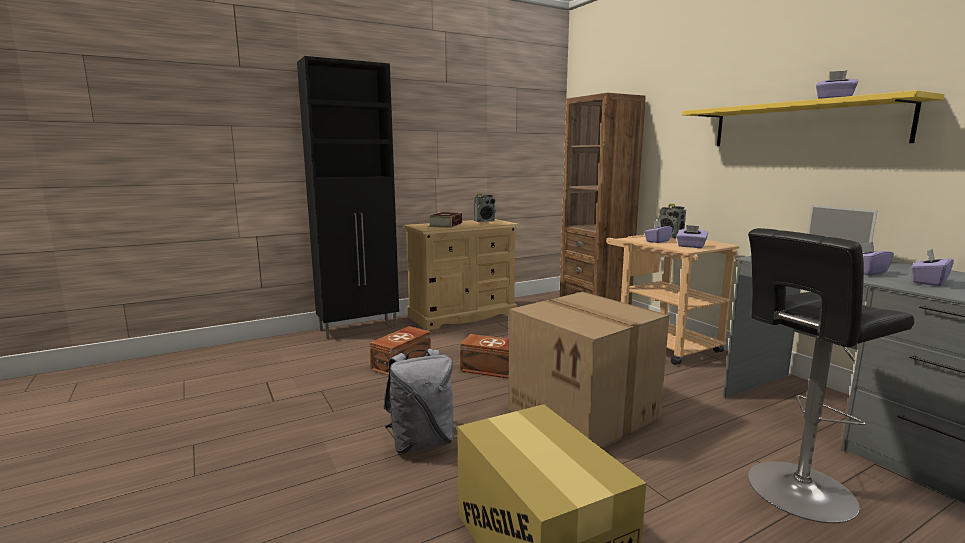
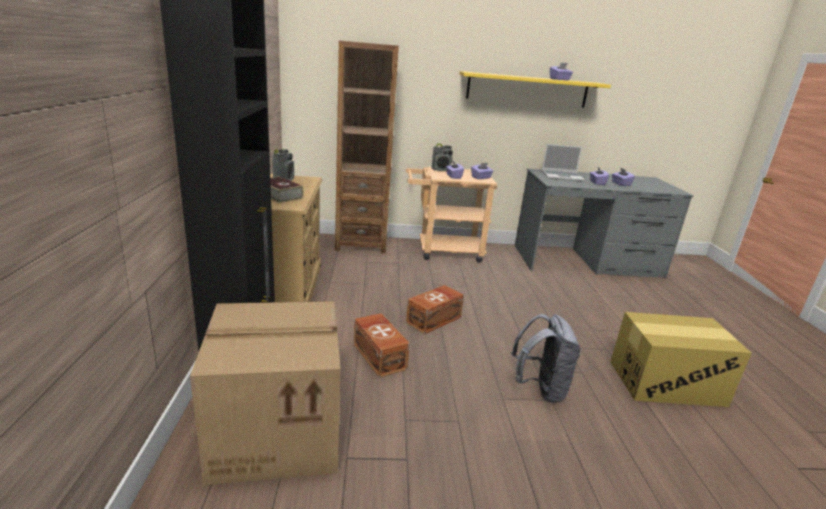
camera: 65 degrees left, 10 degrees up
(585, 413) = (528, 314): cardboard box -> cardboard box (278, 430)
(796, 492) = (628, 300): black stool -> none

